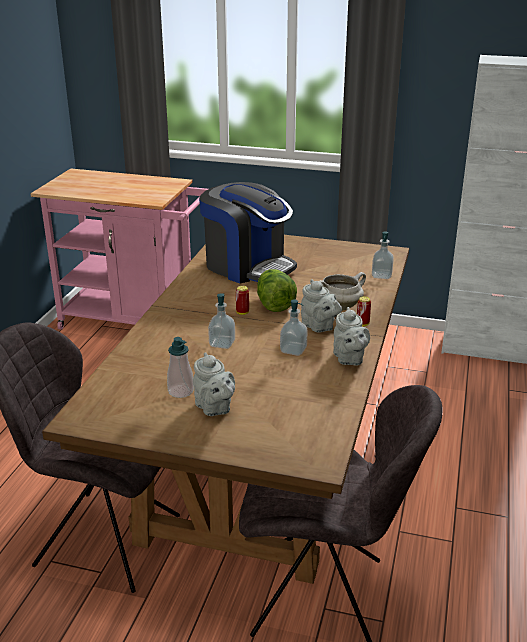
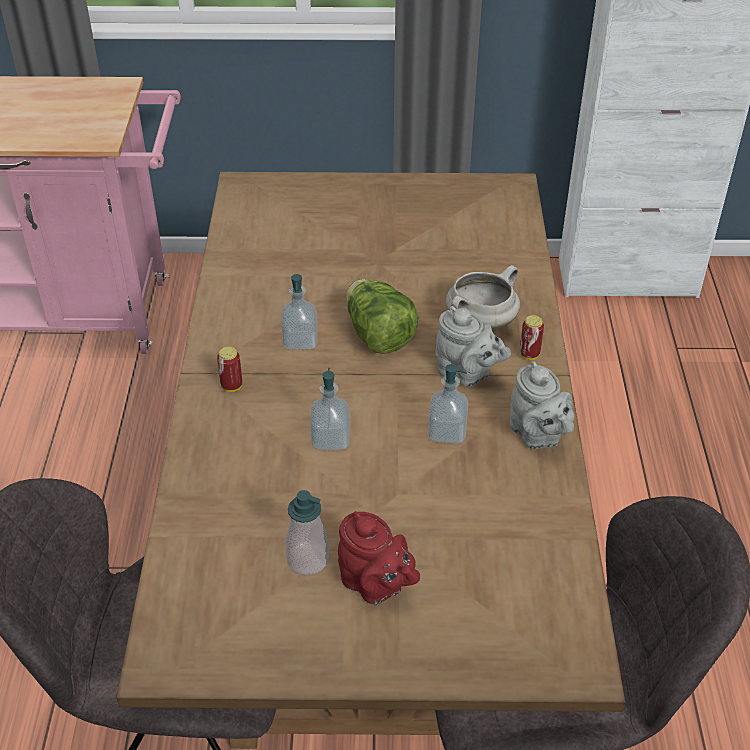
camera: 15 degrees left, 15 degrees up
(214, 408) = (375, 585): grey teapot -> red teapot
(242, 312) = (335, 363): can -> can (232, 386)
(248, 266) = (303, 255): coffee machine -> none
(381, 275) = (518, 242): soap dispenser -> soap dispenser (300, 341)

